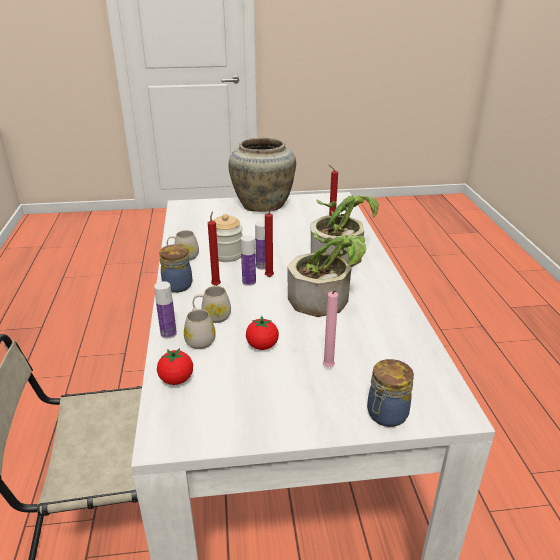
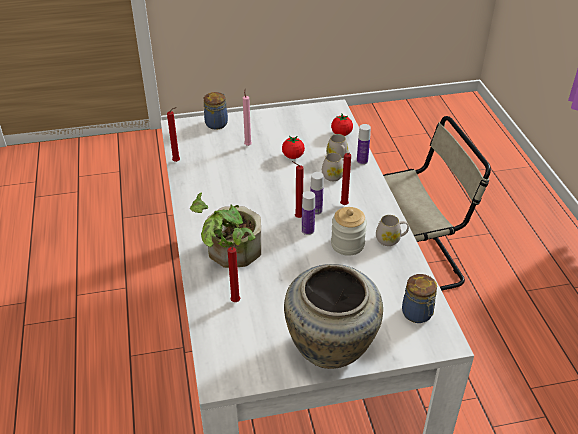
camera: 175 degrees right, 10 degrees up
(177, 285) = (378, 204): jar -> jar (418, 314)
(326, 297) = (247, 198): potted plant -> none
(428, 347) = (177, 161): none -> red candle

